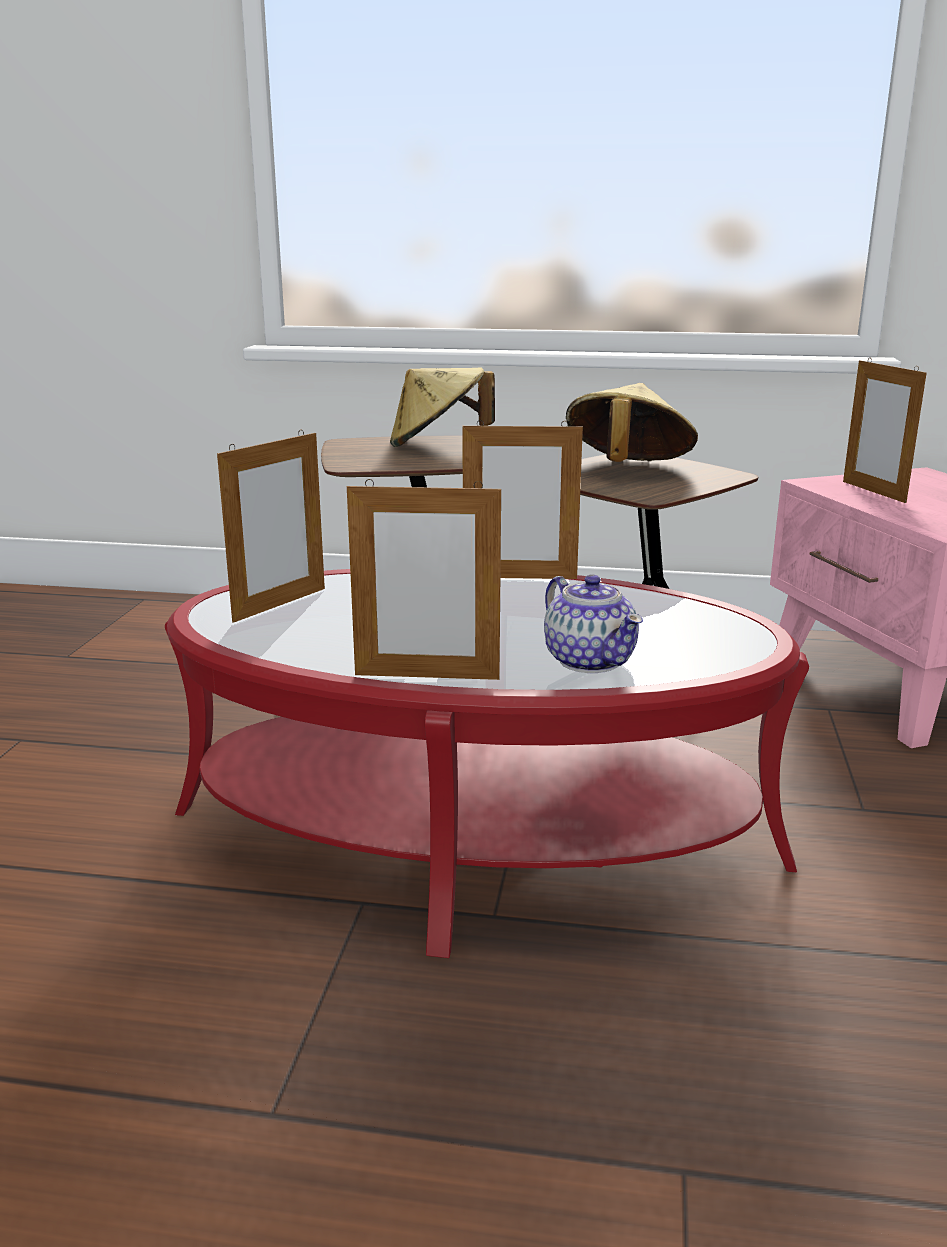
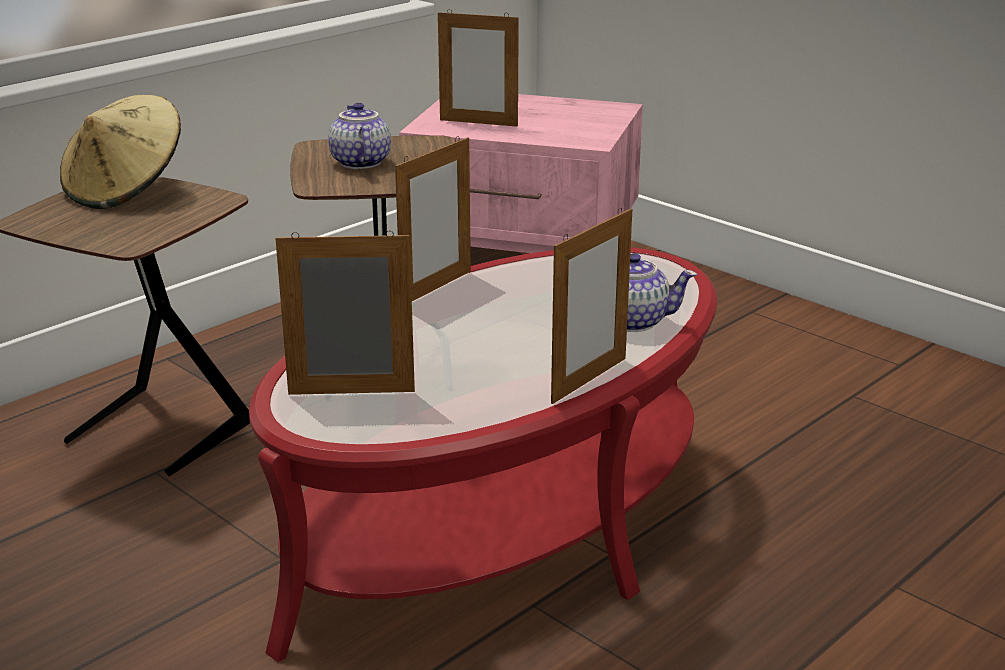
camera: 55 degrees left, 5 degrees up
(280, 604) = (351, 392): picture frame -> picture frame turned 75 degrees counterclockwise
(627, 470) = (359, 162): beige hat -> teapot

